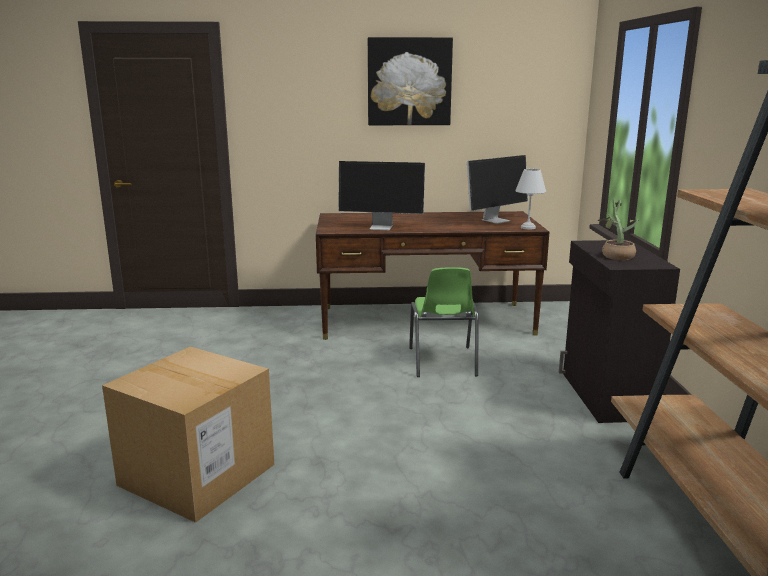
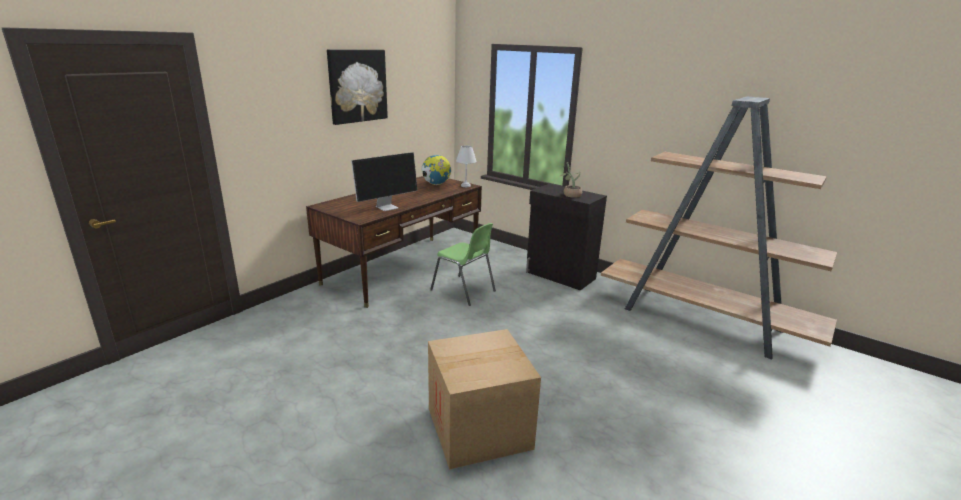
camera: 50 degrees left, 5 degrees up
(496, 220) = (436, 184): monitor -> globe

